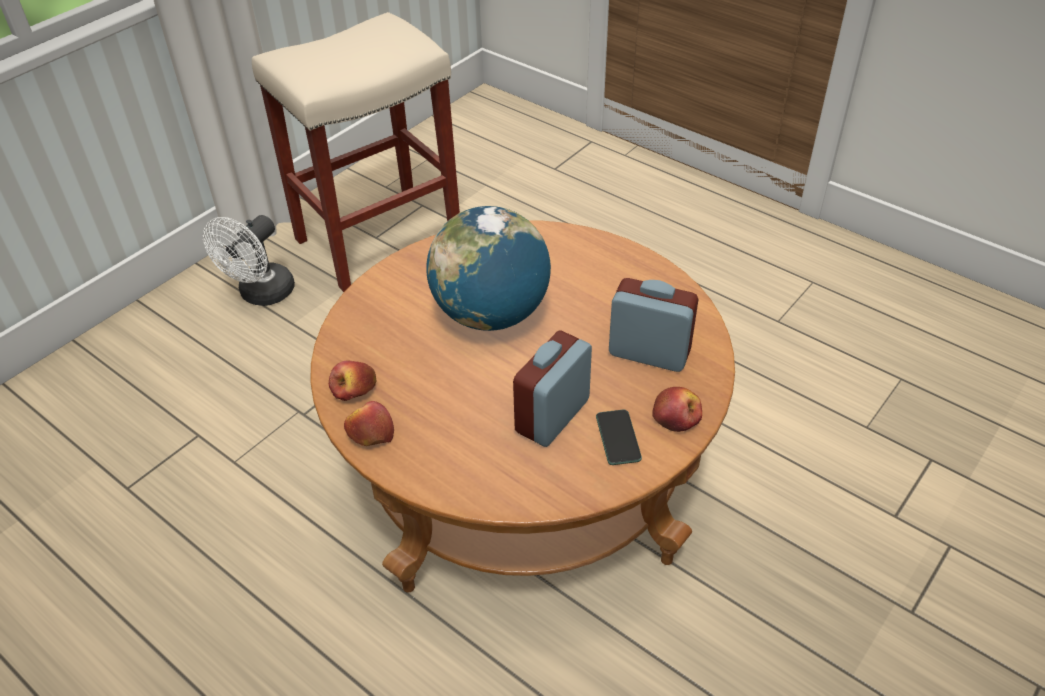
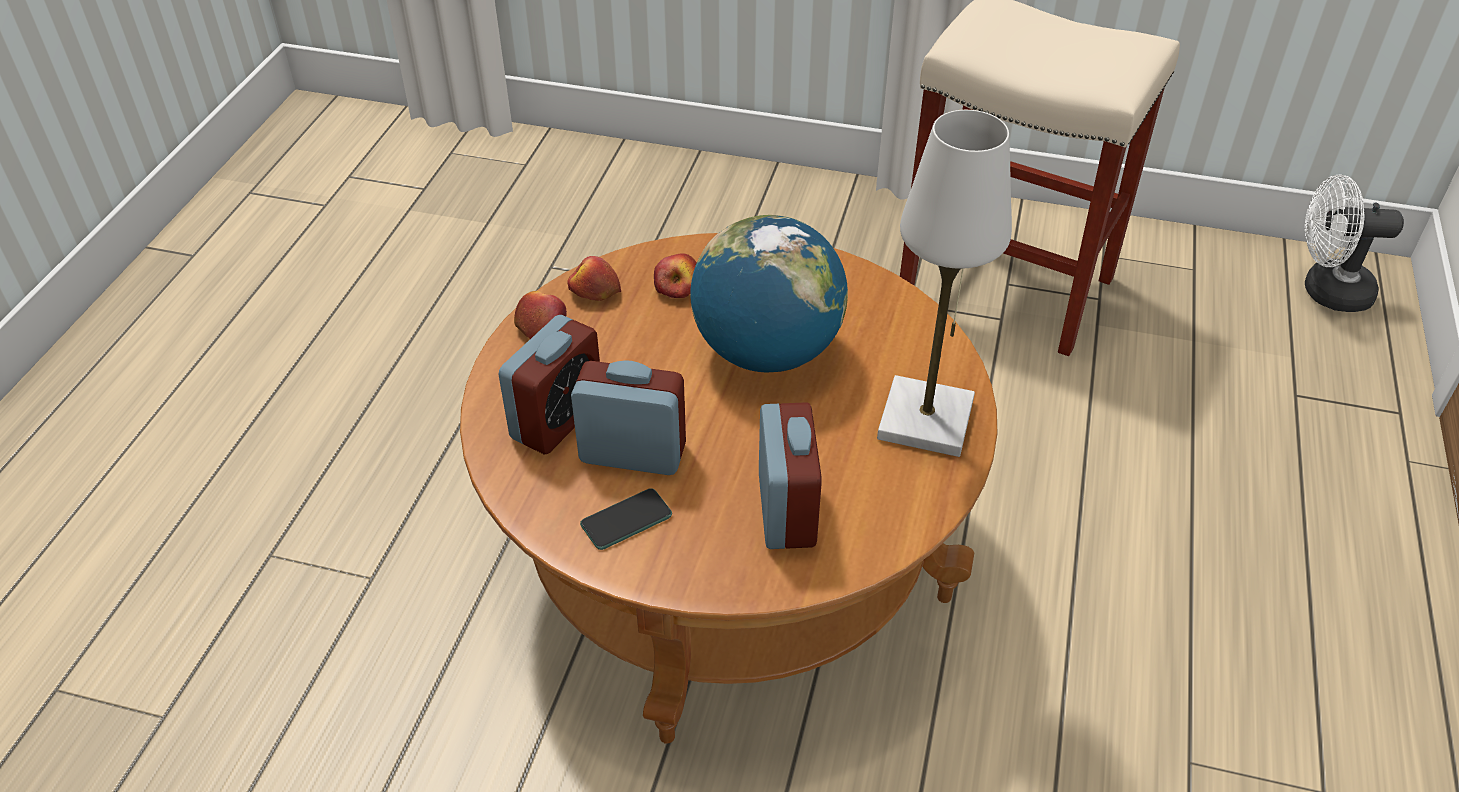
camera: 65 degrees right, 0 degrees up
(261, 295) = (847, 238): white fan -> white fan (1325, 291)
(490, 450) = (557, 419): none -> alarm clock
(602, 263) = (926, 419): none -> white table lamp
(676, 416) = (689, 566): apple -> apple (678, 287)

